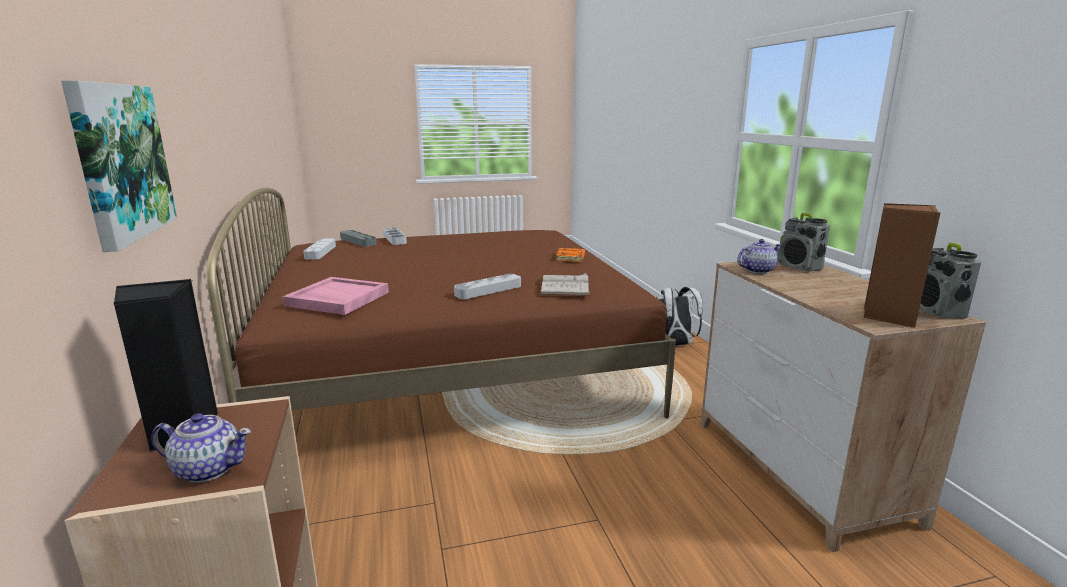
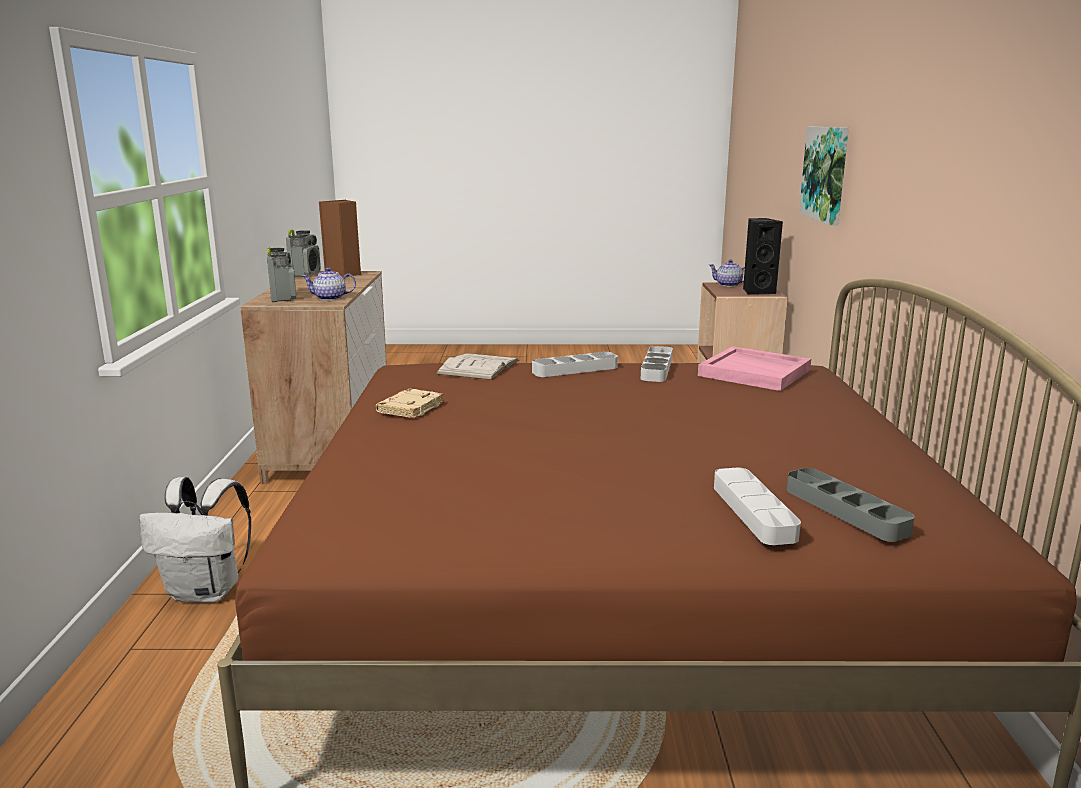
camera: 165 degrees left, 0 degrees up
(320, 252) = (893, 473): grey tray -> grey tray (657, 368)
(571, 258) = (410, 408): orange book -> beige book

